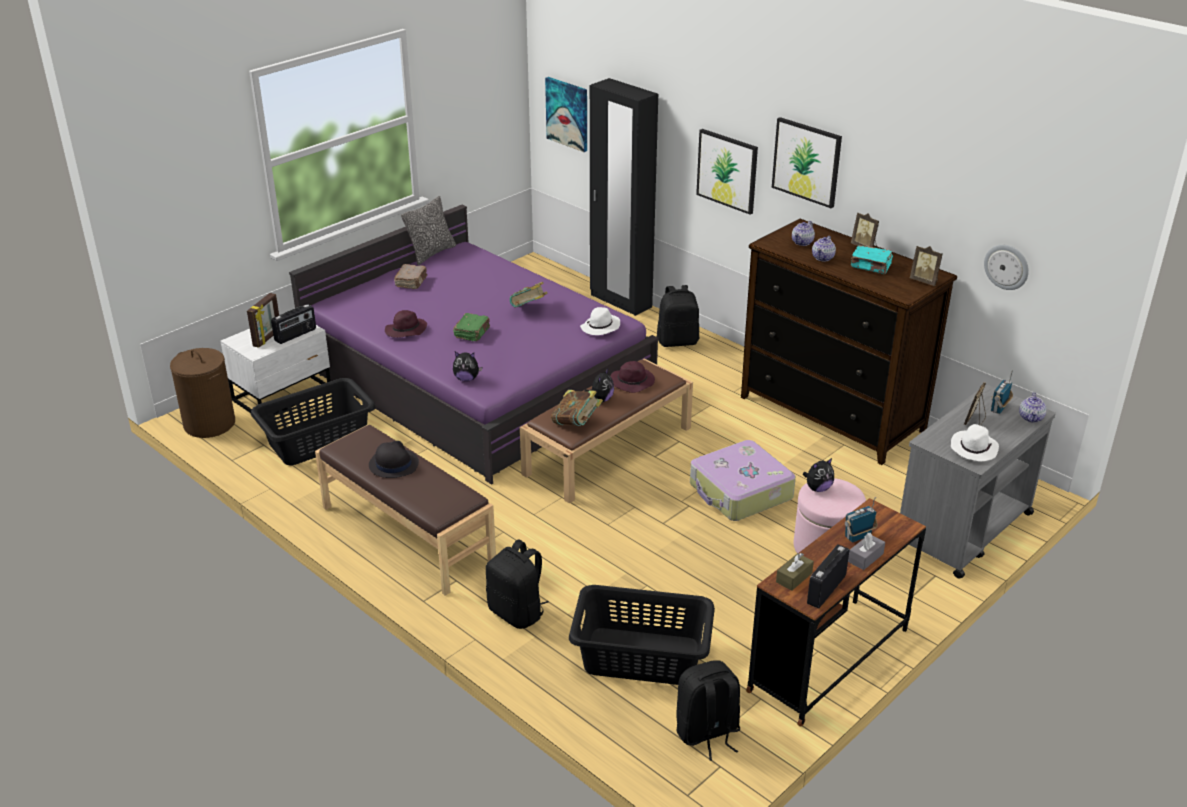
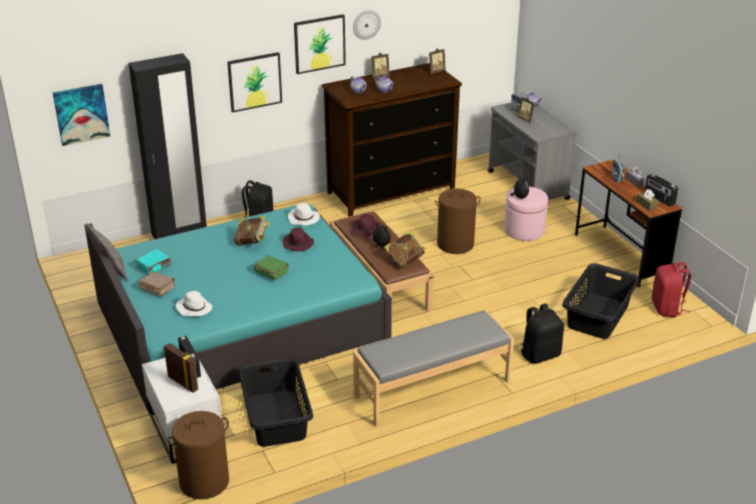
camera: 70 degrees left, 0 degrees up
(393, 464) = (422, 342): black hat -> none
(405, 331) = (241, 303): purple hat -> purple hat (298, 244)
(406, 535) = (433, 389): brown bench -> grey bench
(466, 379) = (337, 286): plush toy -> none
(477, 377) = (239, 320): purple bed -> turquoise bed
(707, 733) = (667, 308): black backpack -> red backpack
(740, 492) = (455, 244): suitcase -> brown laundry basket
(871, 266) = (407, 80): turquoise book -> turquoise book (154, 266)
(973, 448) = (552, 127): white hat -> white hat (194, 308)
(1007, 266) = (459, 41): wall clock -> wall clock (366, 24)

